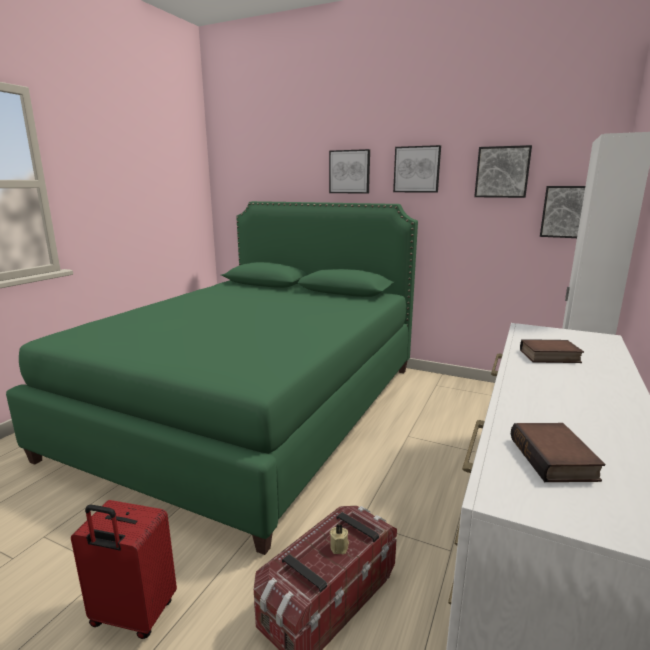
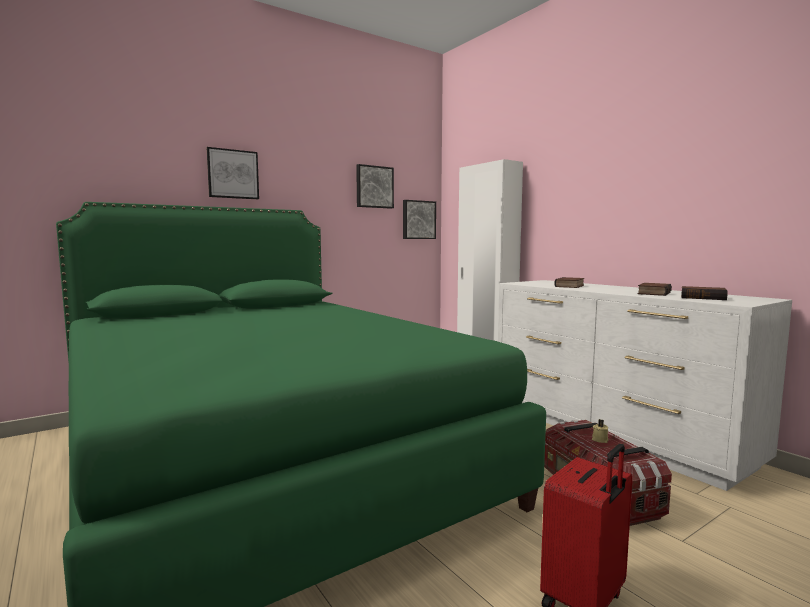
camera: 60 degrees left, 10 degrees down
(417, 169) = (306, 178): picture -> none
(555, 414) = (653, 293): none -> book

